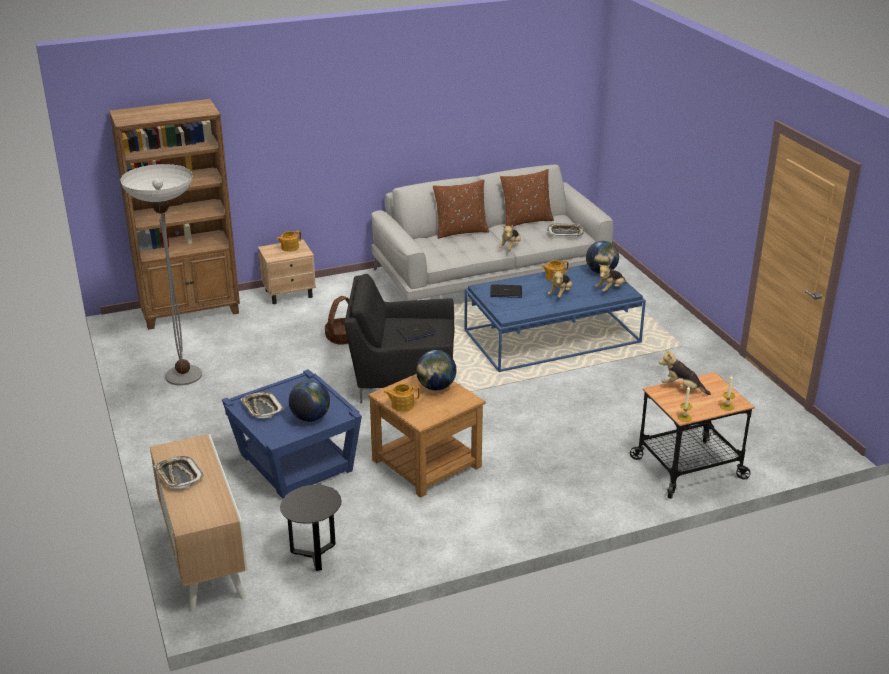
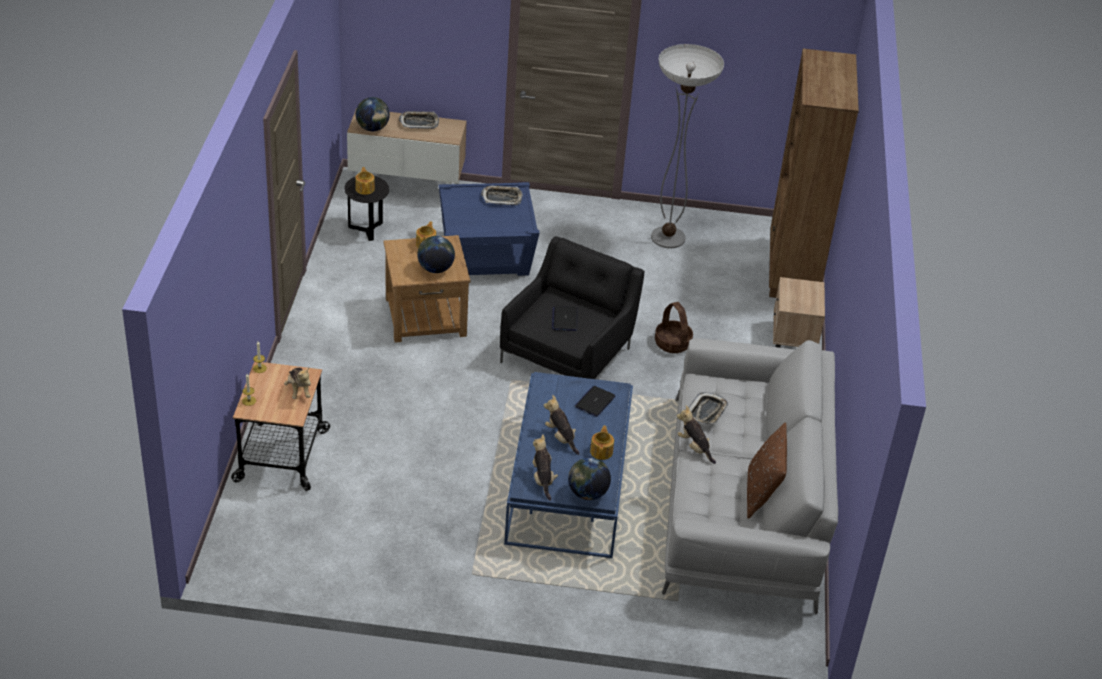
camera: 115 degrees right, 10 degrees up
(289, 248) = (807, 300): teapot -> teapot (365, 188)
(310, 418) = (467, 214): globe -> globe (372, 128)
(460, 232) = (763, 427): brown pillow -> none
(565, 232) = (704, 509): tray -> tray (707, 411)
(682, 388) = (298, 390): plush toy -> plush toy turned 105 degrees clockwise

